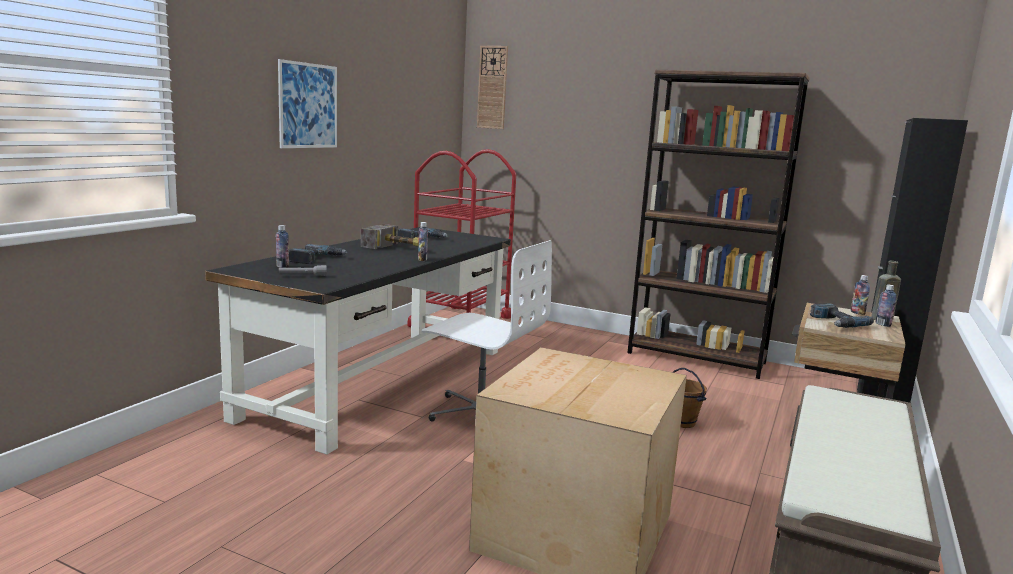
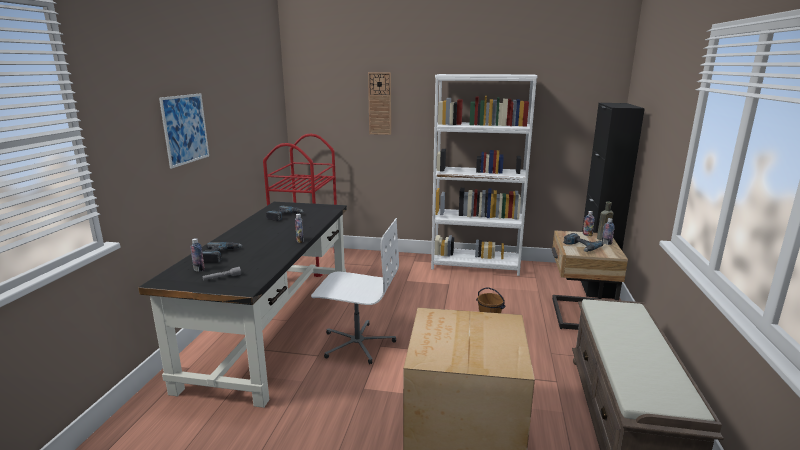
camera: 15 degrees left, 5 degrees up
(398, 248) = (273, 230): hammer -> none
(492, 87) = (307, 86): wall clock -> wall clock (380, 103)
(696, 358) = (475, 265): brown bookcase -> white bookcase

